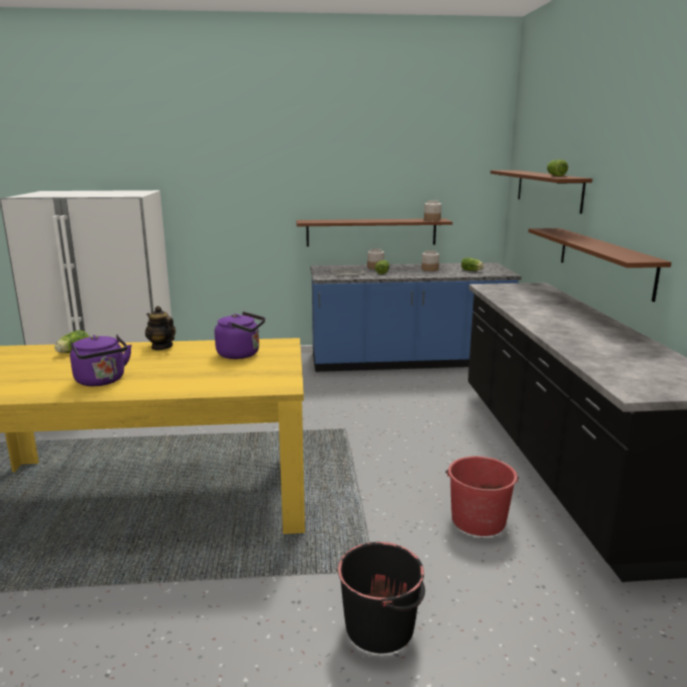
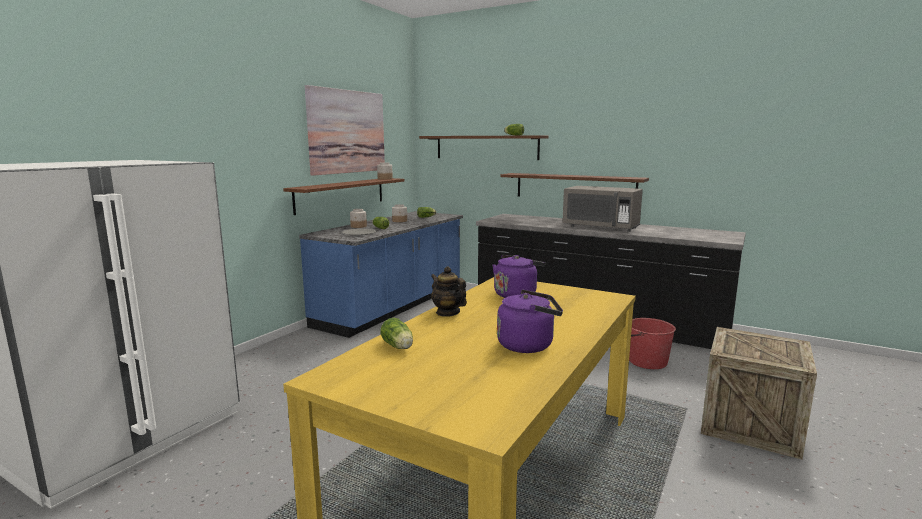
camera: 55 degrees left, 5 degrees down
(162, 347) = (448, 313): teapot -> teapot turned 60 degrees clockwise
(381, 627) = (750, 425): black bucket -> crate
(386, 165) = (347, 132): none -> picture
(560, 325) = (600, 227): none -> grey microwave

